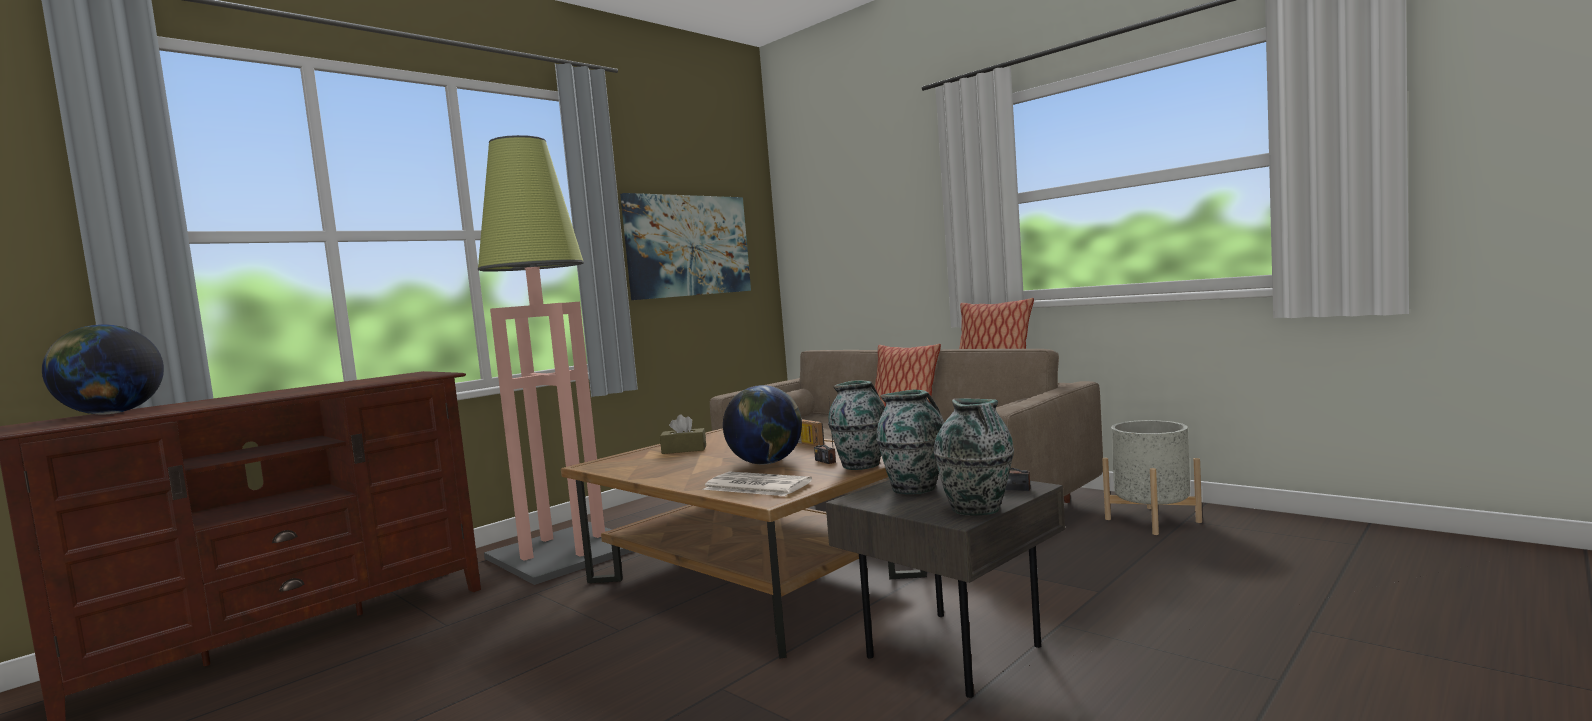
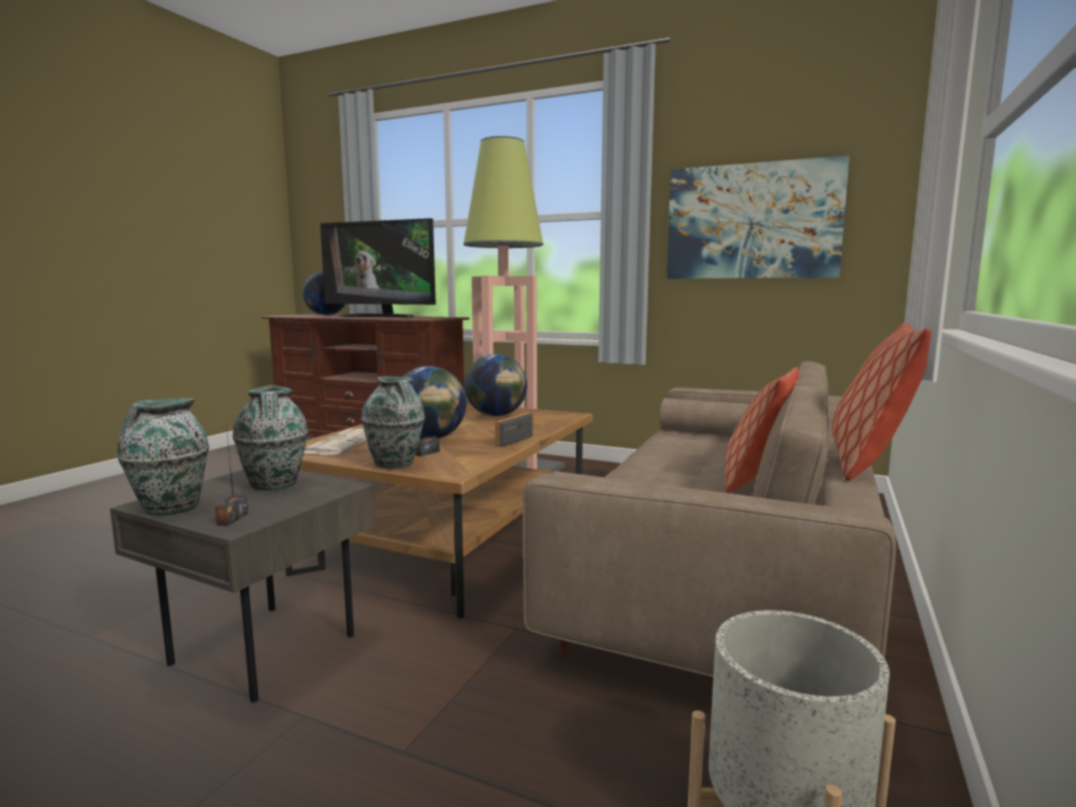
camera: 70 degrees right, 5 degrees up
(307, 389) = (382, 317): none -> television
(684, 450) = (496, 415): brown tissue box -> globe

